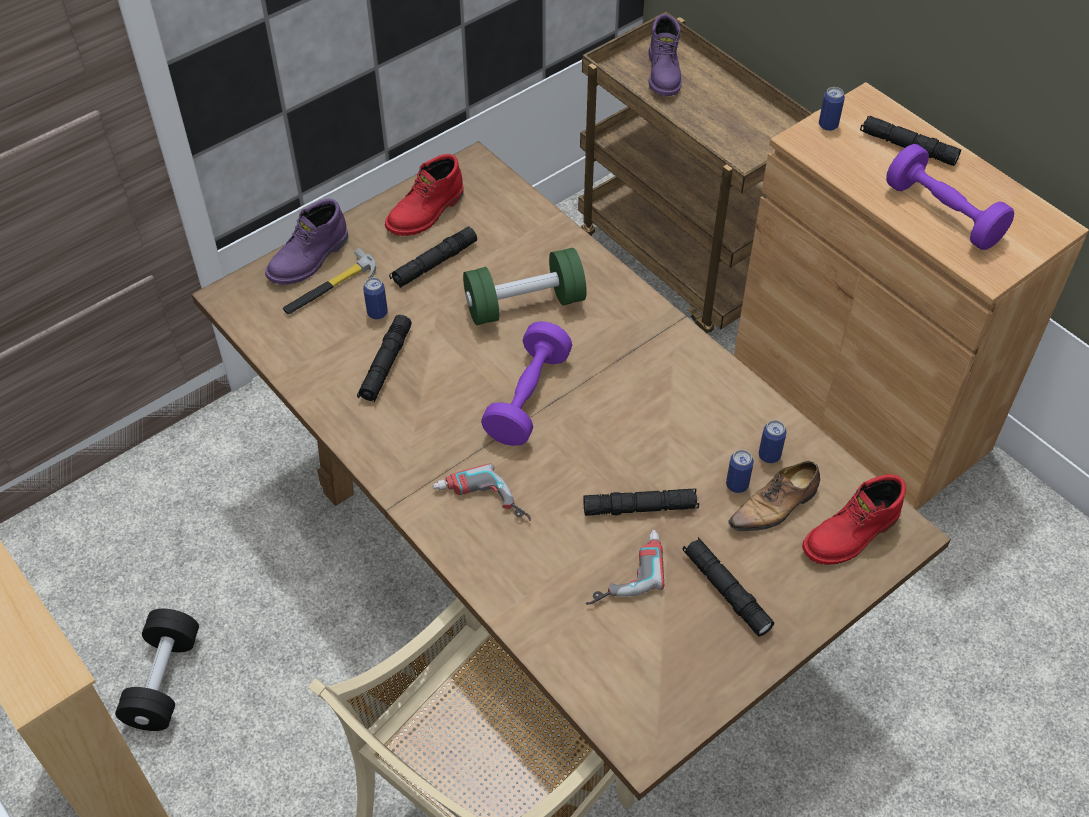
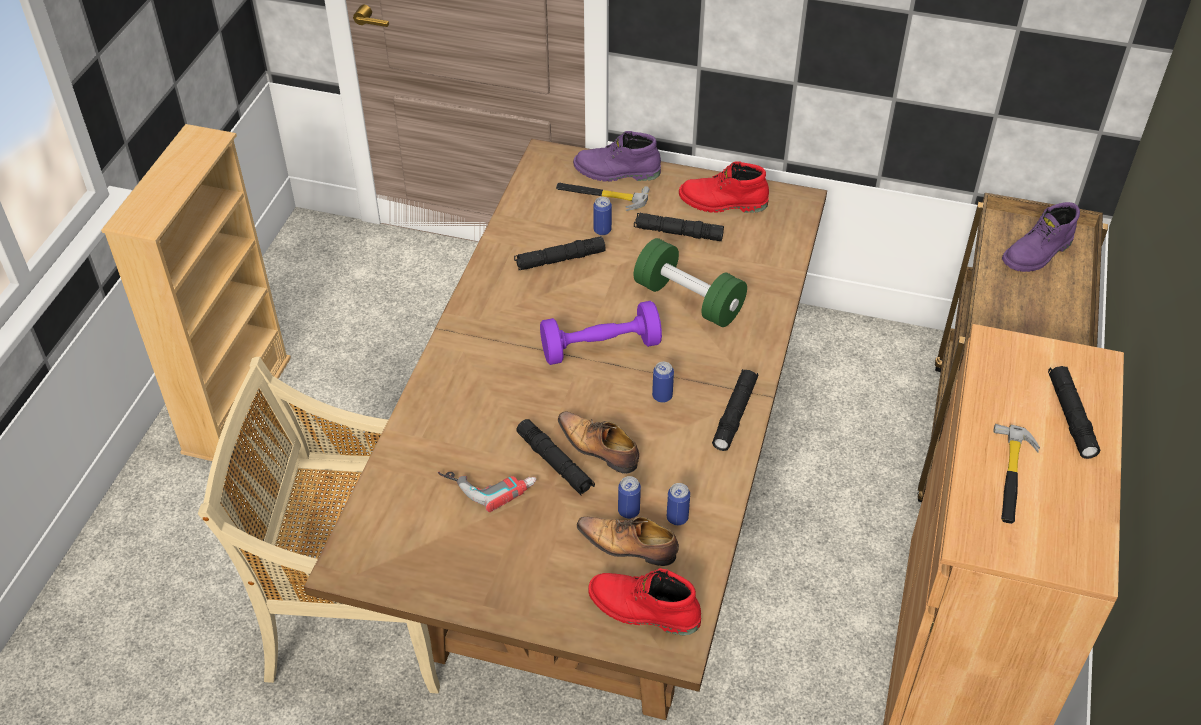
camera: 55 degrees right, 5 degrees down
(164, 681) = (337, 371): black dumbbell -> none
(480, 505) = (480, 373): power drill -> none
(648, 466) = (598, 448): none -> shoe
(726, 591) = (520, 553): black flashlight -> black flashlight (735, 414)
(828, 125) = (1033, 351): can -> can (662, 396)
(943, 214) = (1012, 477): purple dumbbell -> hammer

